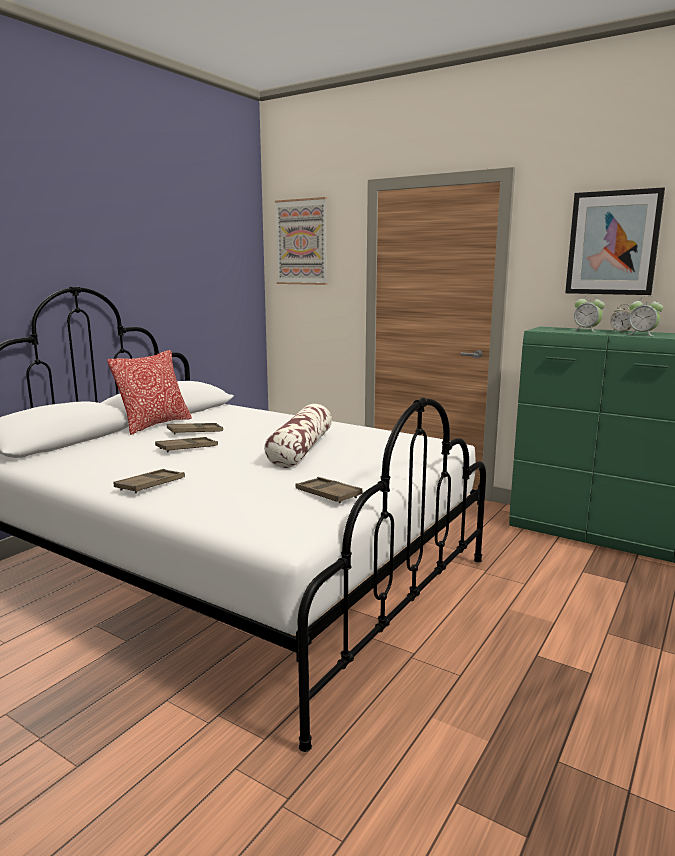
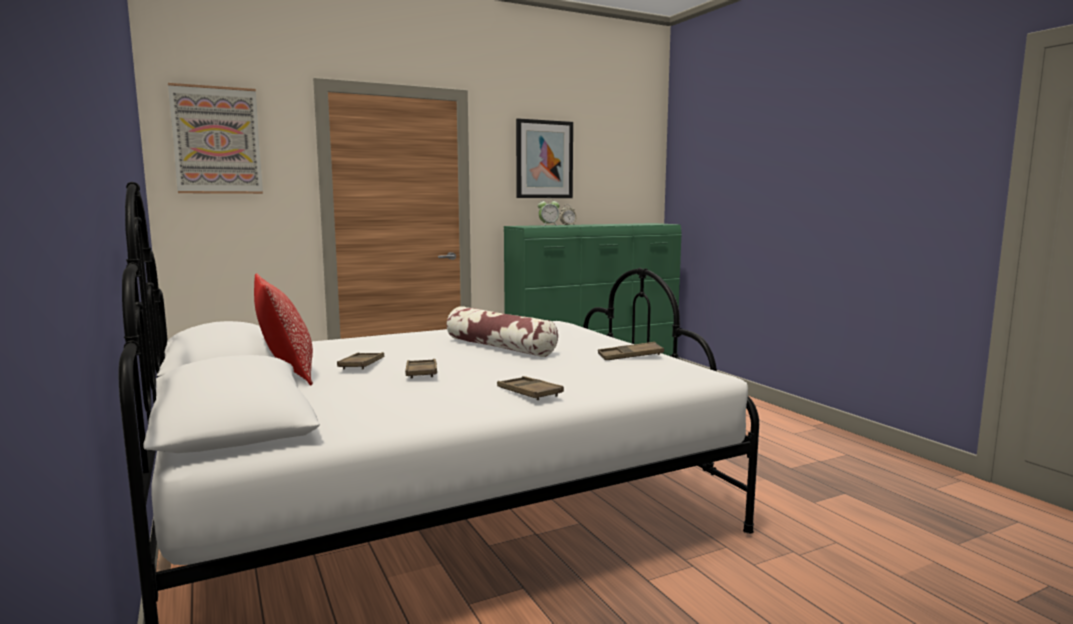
camera: 60 degrees left, 5 degrees down
(642, 334) = (589, 225): alarm clock -> none

